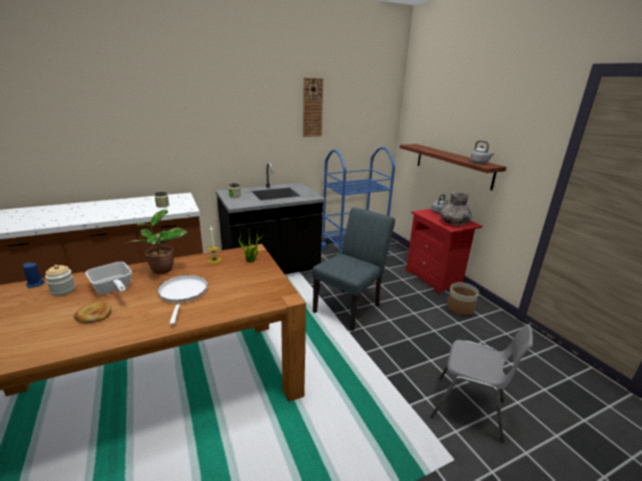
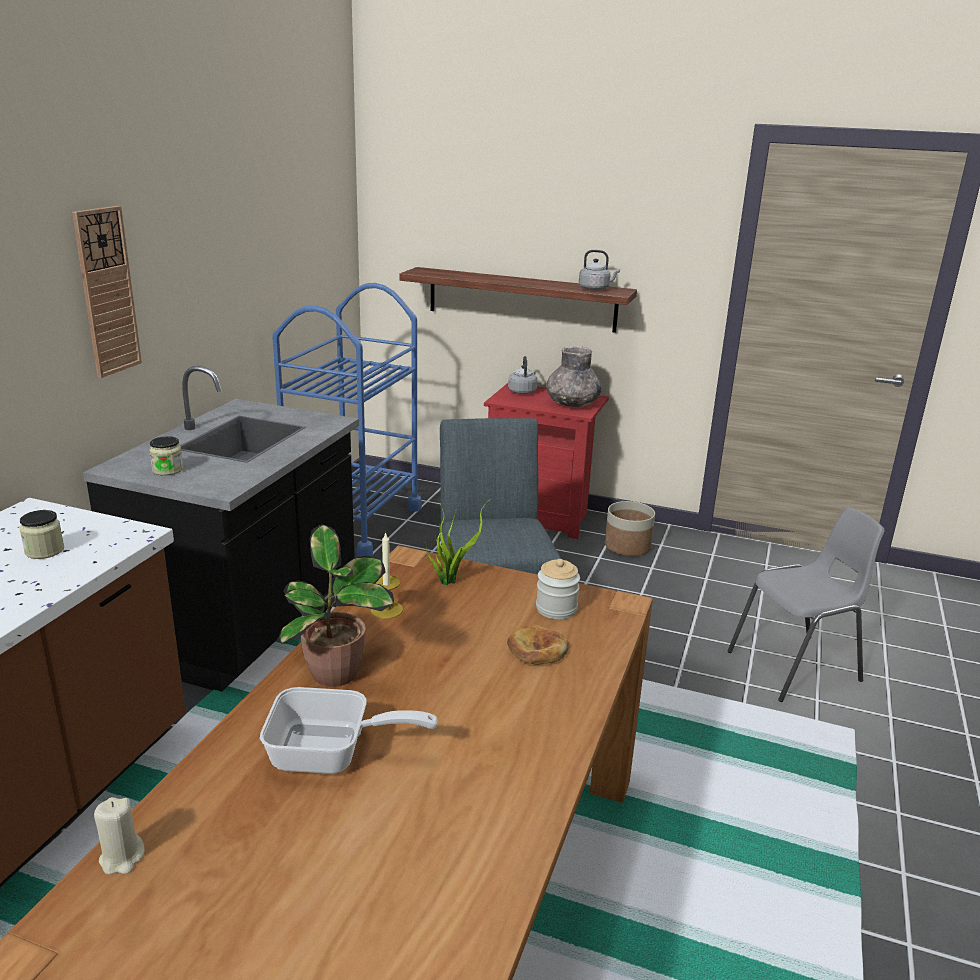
camera: 45 degrees left, 0 degrees up
(35, 284) = (122, 858): blue candle -> beige candle
(63, 290) = (232, 822): jar -> jar (556, 609)
(93, 315) = (413, 807): bread -> bread (537, 649)
(183, 294) = (472, 685): white frying pan -> none
(312, 108) = (233, 216): wall clock -> wall clock (107, 292)

